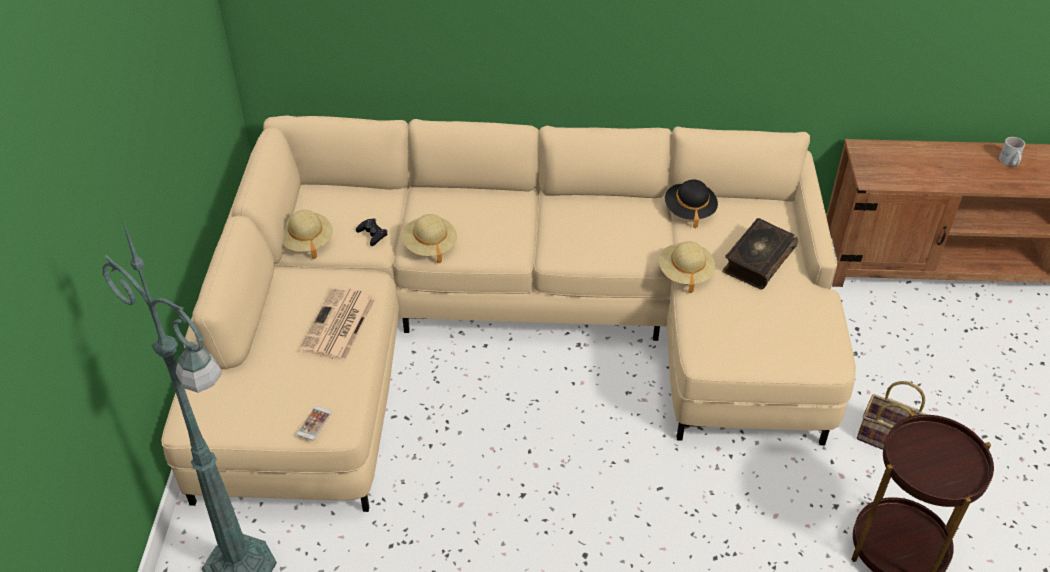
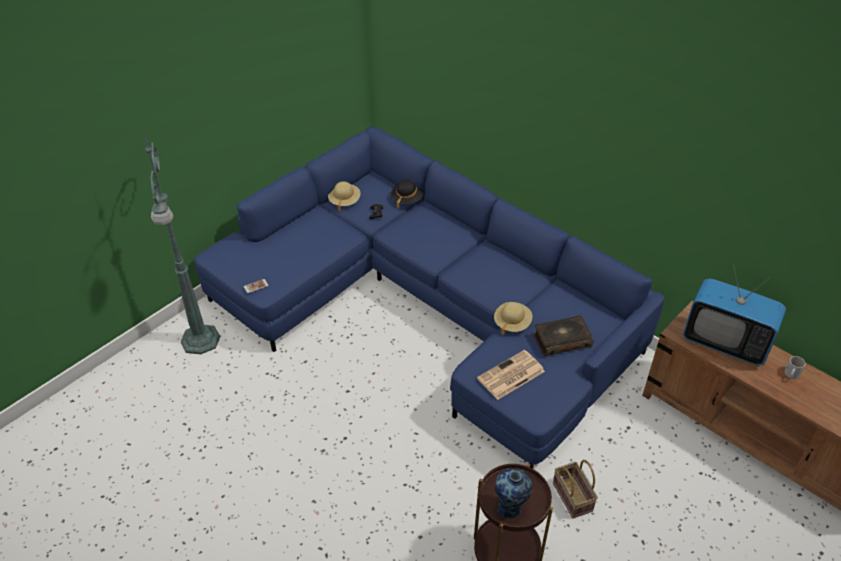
camera: 40 degrees right, 0 degrees up
(339, 325) = (313, 248): newspaper -> newspaper (510, 376)
(430, 246) = (398, 234): beige hat -> none
(506, 327) = (429, 306): beige sofa -> blue sofa
(689, 211) = (556, 292): black hat -> black hat (407, 199)
(923, 164) = (725, 342): none -> television
(948, 475) = (510, 508): none -> vase

